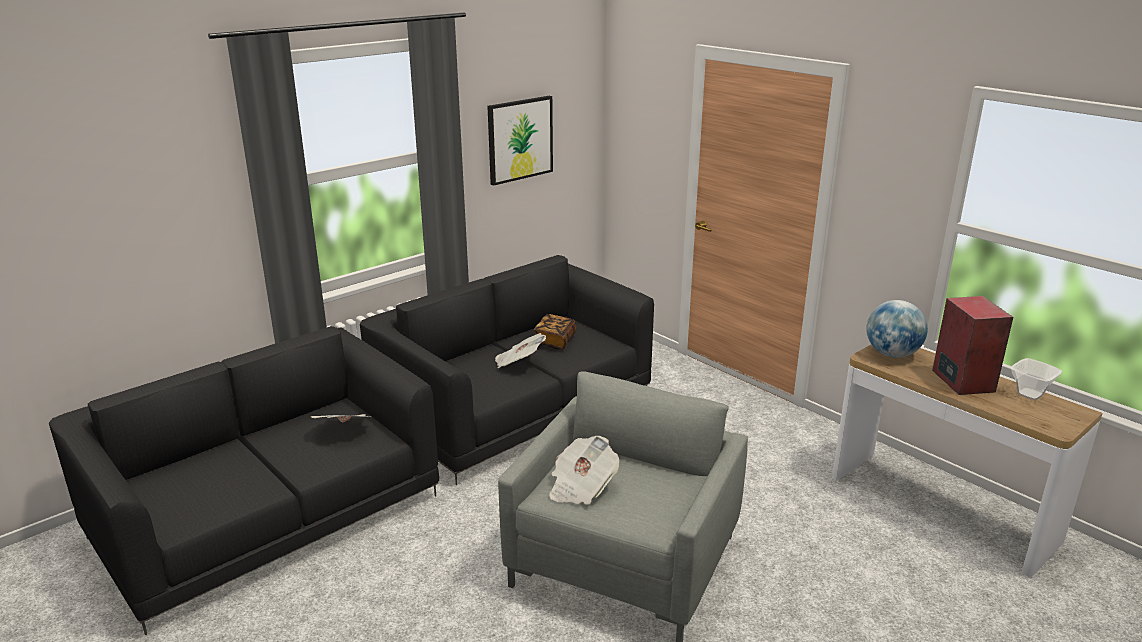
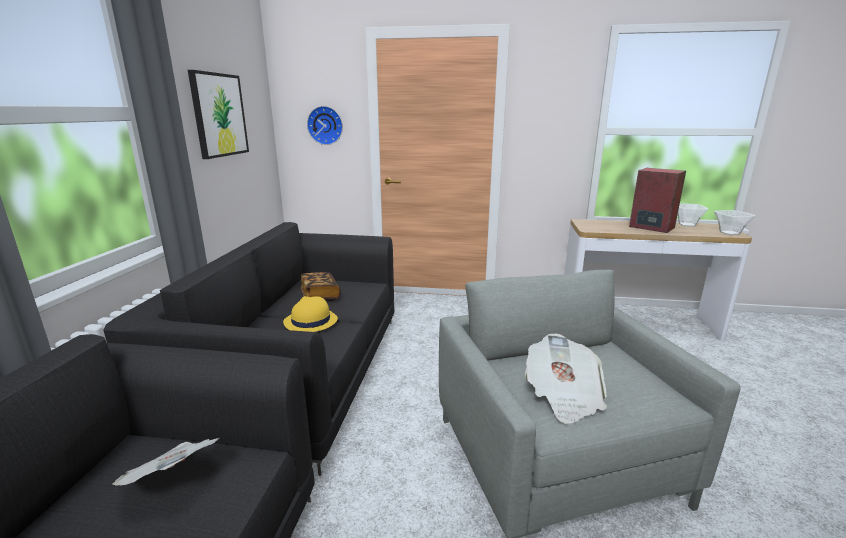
camera: 40 degrees left, 5 degrees down
(519, 363) = (310, 321): newspaper -> yellow hat
(649, 146) = (325, 125): none -> wall clock
(892, 354) = (595, 225): globe -> none
(1053, 424) = (728, 233): none -> bowl

